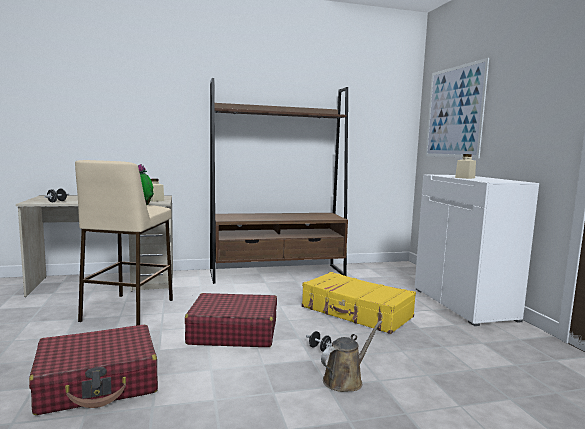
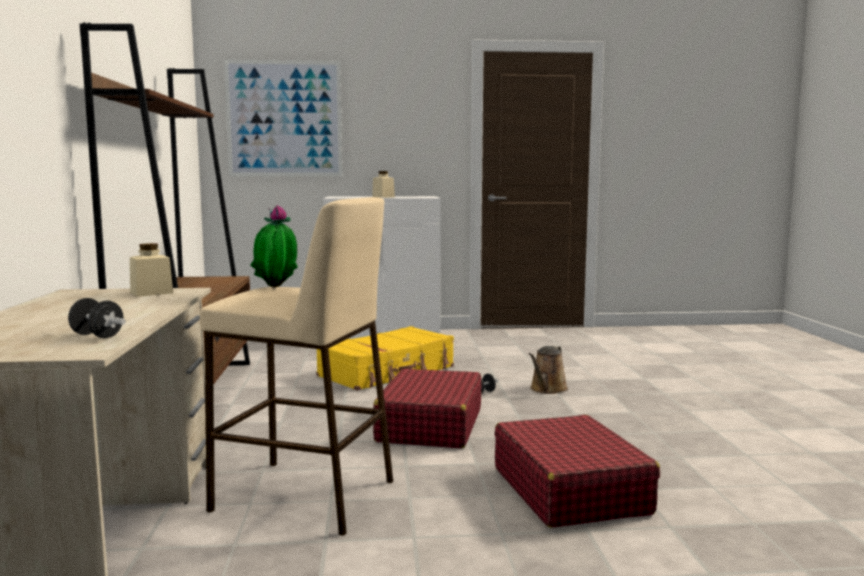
camera: 80 degrees left, 0 degrees up
(345, 380) = (547, 389): brown watering can -> brown watering can turned 120 degrees counterclockwise

